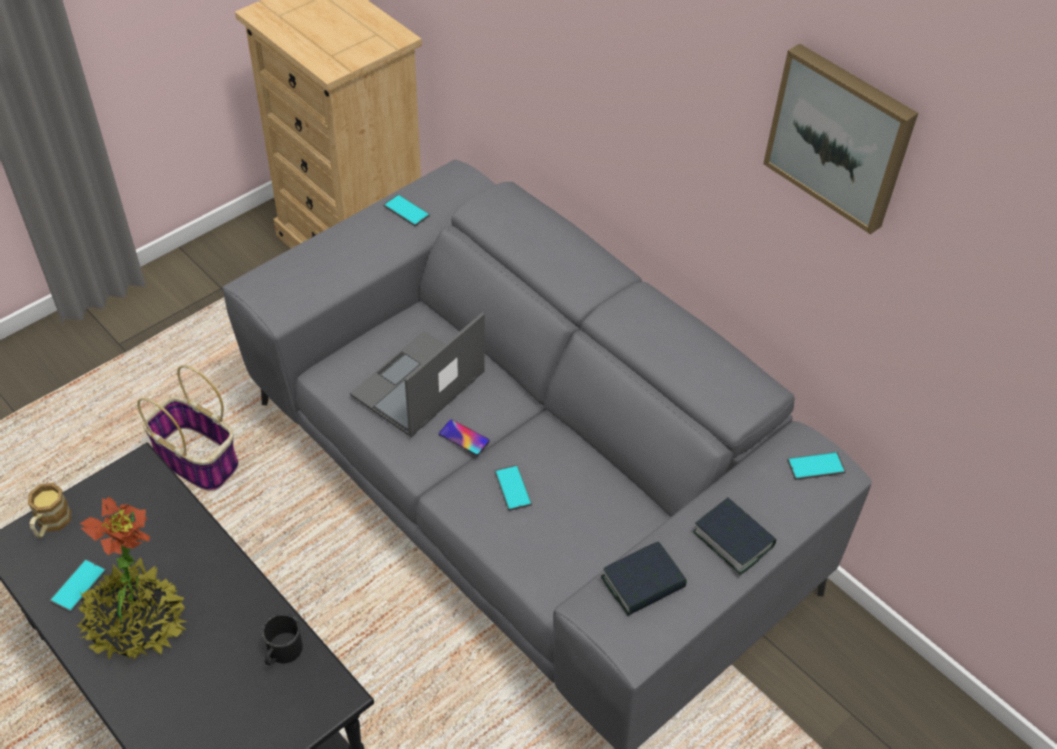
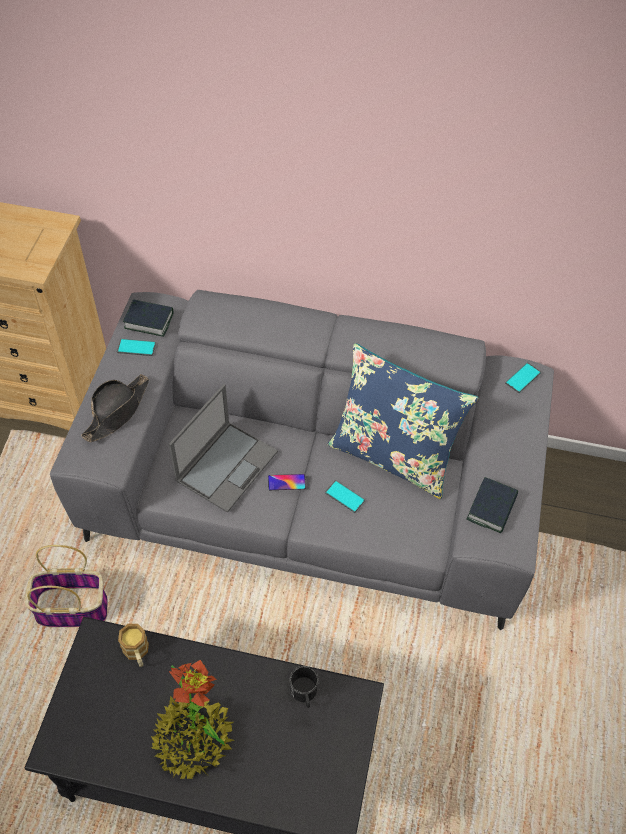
camera: 35 degrees left, 5 degrees up
(51, 524) = (68, 717): mug -> mug (137, 653)
(78, 586) = (129, 745): phone -> none
(333, 260) = (117, 411): none -> black hat
(417, 385) = (227, 465): laptop -> laptop turned 150 degrees counterclockwise
(607, 478) = (393, 455): none -> blue pillow
(733, 539) = (516, 450): book -> book (149, 321)
(841, 136) = (496, 163): picture -> none

